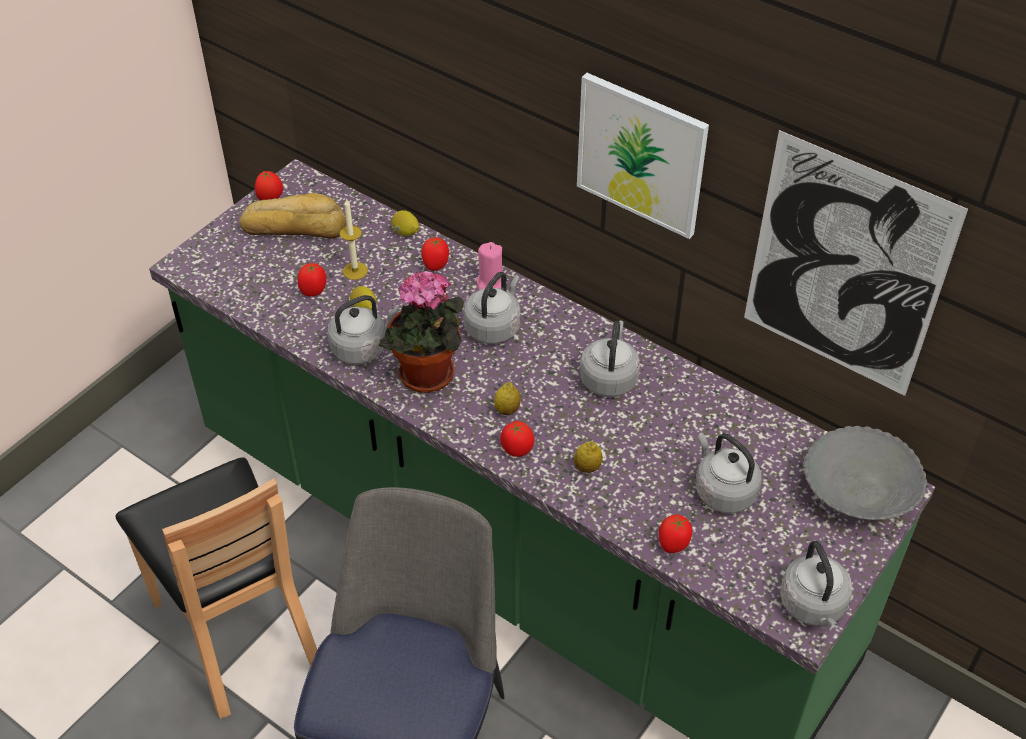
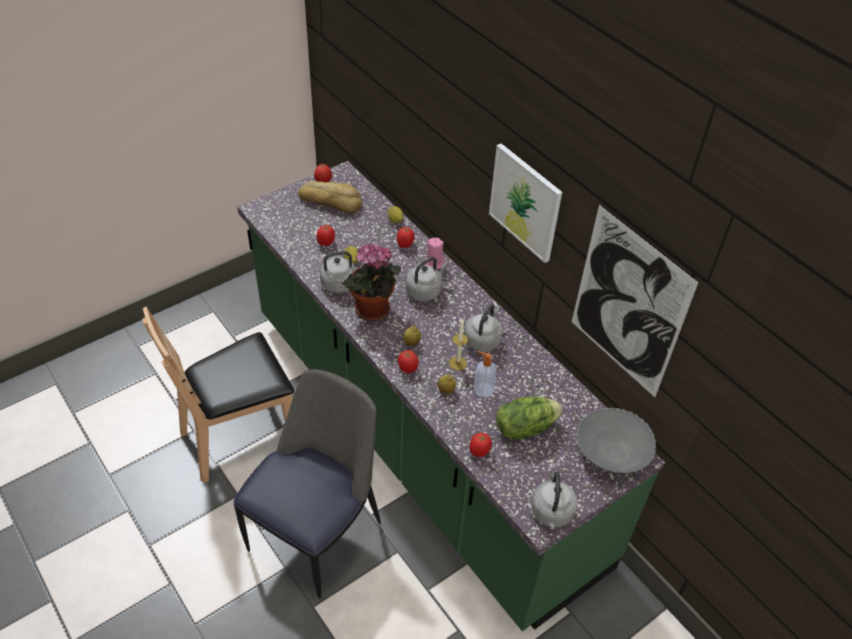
camera: 15 degrees right, 0 degrees up
(238, 630) = (239, 437): brown chair -> brown chair turned 75 degrees clockwise
(355, 271) = (355, 236): candle -> candle (457, 363)
(639, 451) = (482, 389): none -> soap dispenser
(722, 490) = (524, 427): grey kettle -> lettuce

